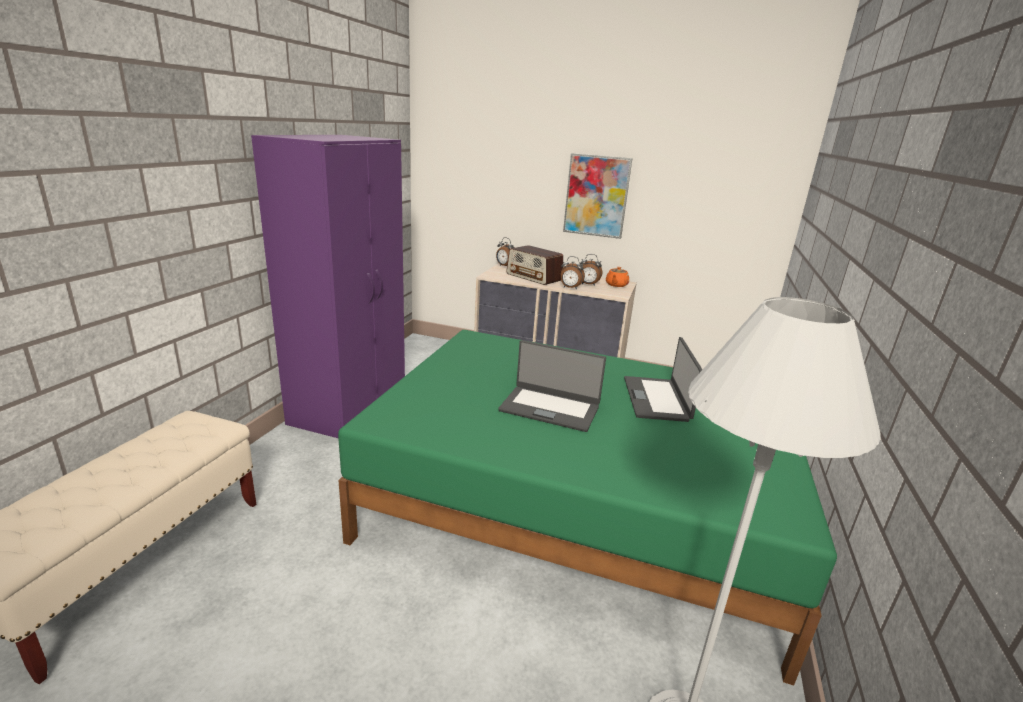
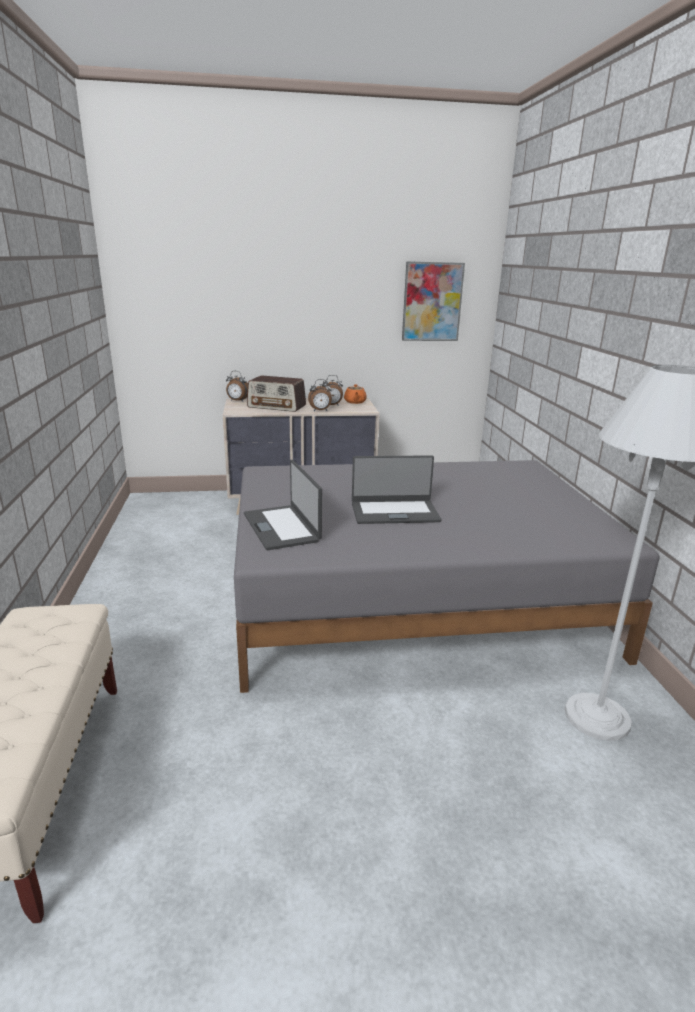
camera: 25 degrees left, 0 degrees up
(351, 404) = (128, 575): purple wardrobe -> none
(576, 508) = (413, 601): green bed -> grey bed
(596, 196) = (319, 318): picture -> picture (432, 302)
(657, 399) = (464, 487): laptop -> laptop (282, 527)

